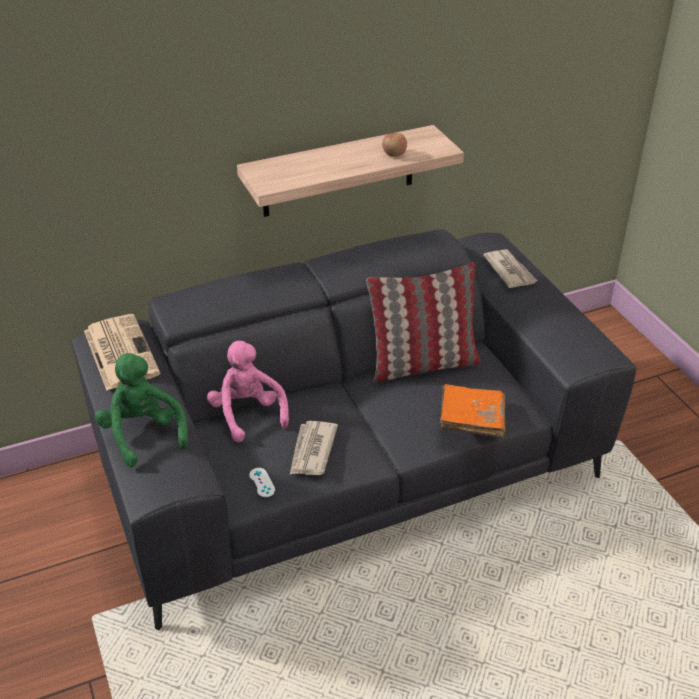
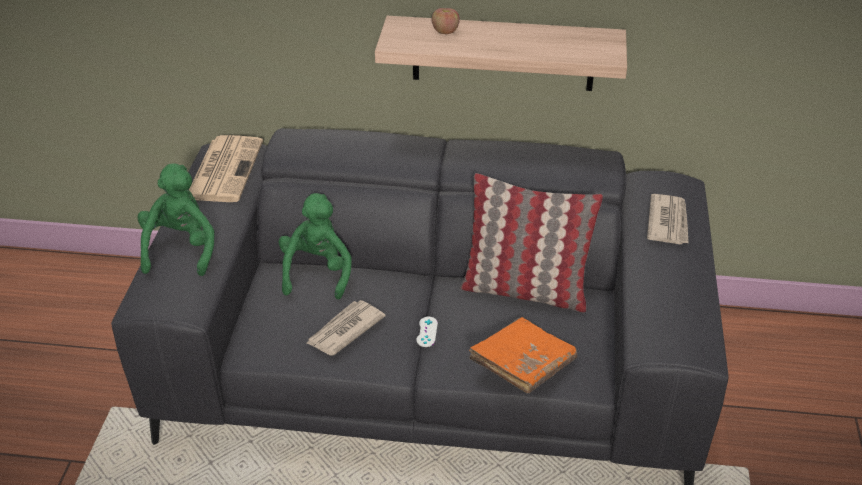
camera: 30 degrees right, 0 degrees up
(247, 414) = (317, 272): pink plush toy -> green plush toy
(262, 482) = (276, 340): white game controller -> white game controller (427, 332)
(394, 154) = (549, 48): apple -> apple (445, 31)

